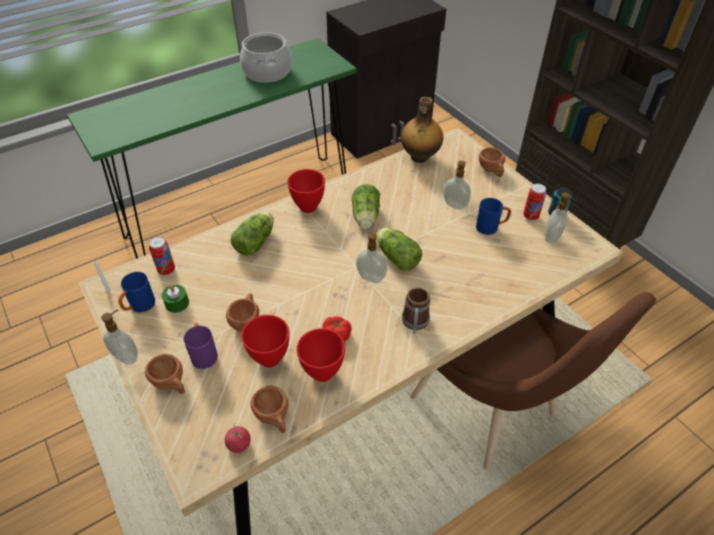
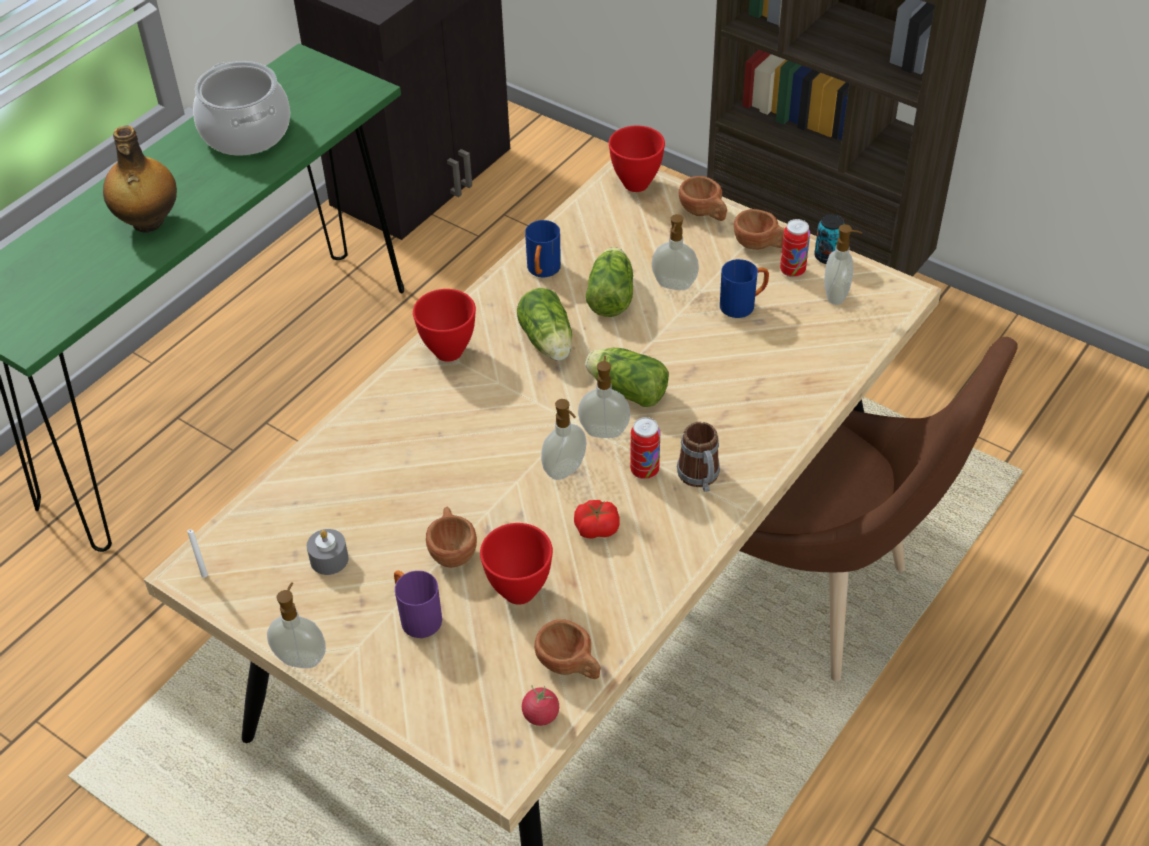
camera: 20 degrees left, 0 degrees up
(139, 307) = (272, 583): blue mug -> blue mug (542, 272)
(166, 270) = (279, 516): can -> can (644, 470)
(171, 383) = (394, 671): brown cup -> brown cup (760, 245)
(177, 303) = (329, 559): green candle -> grey candle
(256, 241) = (397, 429): lettuce -> lettuce (611, 294)
(323, 372) = (606, 584): red bowl -> red bowl (636, 183)
(336, 294) = (565, 470): none -> soap dispenser
(419, 157) = (582, 220): bottle -> bottle (148, 222)

